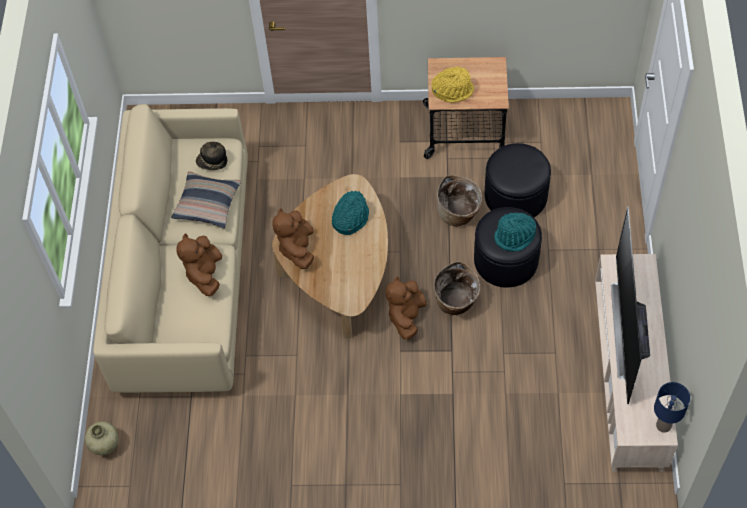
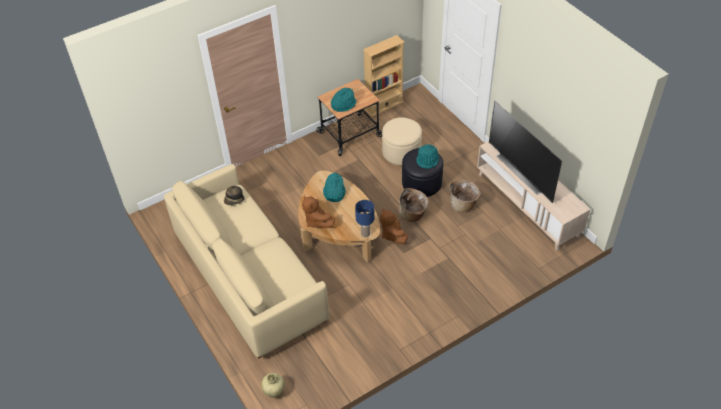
camera: 35 degrees left, 10 degrees down
(205, 274) = (277, 257): brown plush toy -> none
(207, 204) = (249, 222): pillow -> none
(452, 90) = (343, 105): yellow hat -> turquoise hat
(459, 214) = (379, 173): basket -> basket (463, 205)
(515, 196) = (401, 152): black ottoman -> beige ottoman
(548, 108) = (384, 105): none -> beige bookcase
(663, 425) = (576, 204): blue table lamp -> blue table lamp (365, 234)

